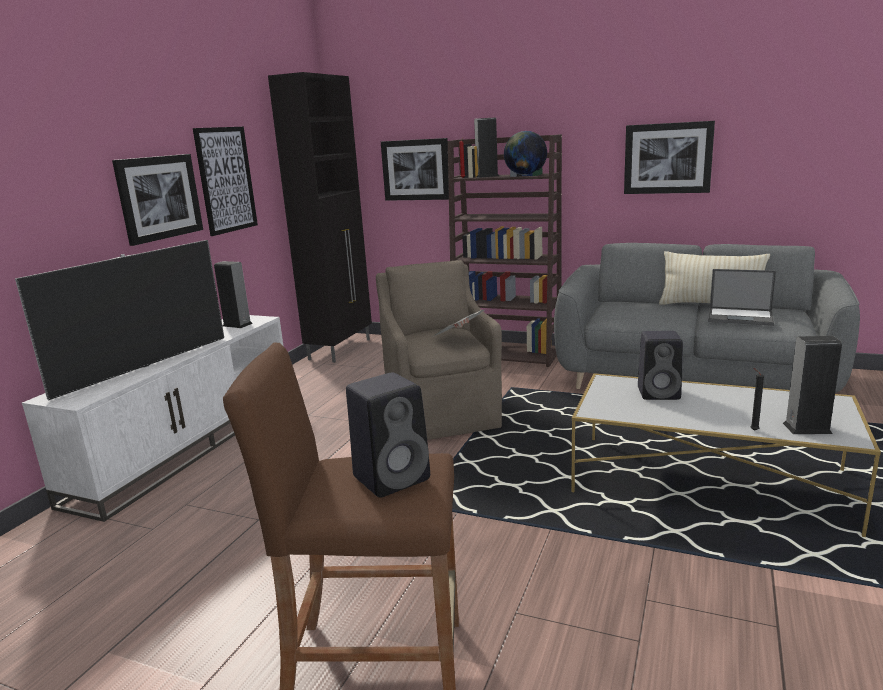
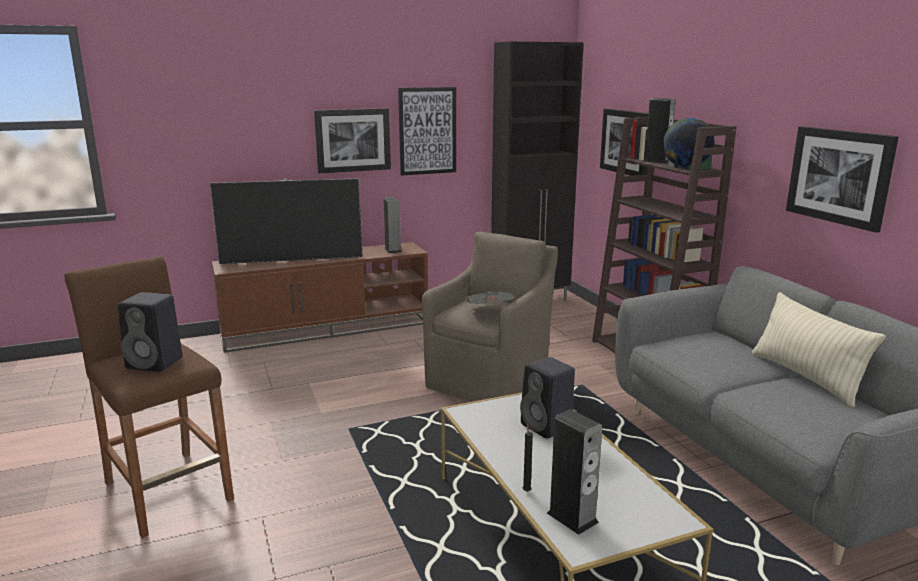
camera: 45 degrees right, 0 degrees up
(189, 444) = (327, 328): white tv stand -> brown tv stand
(741, 317) = (788, 400): laptop -> none

